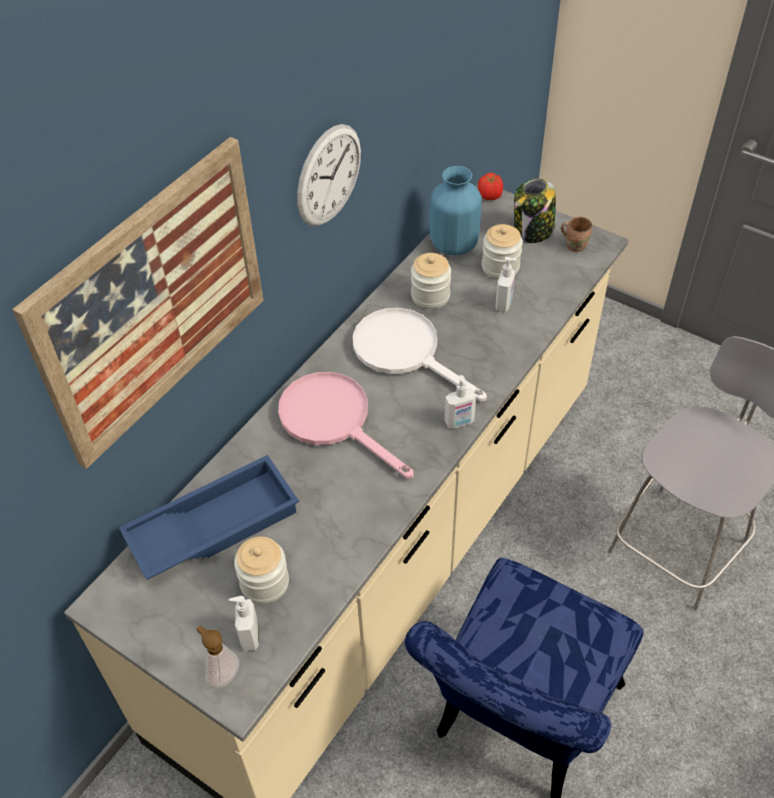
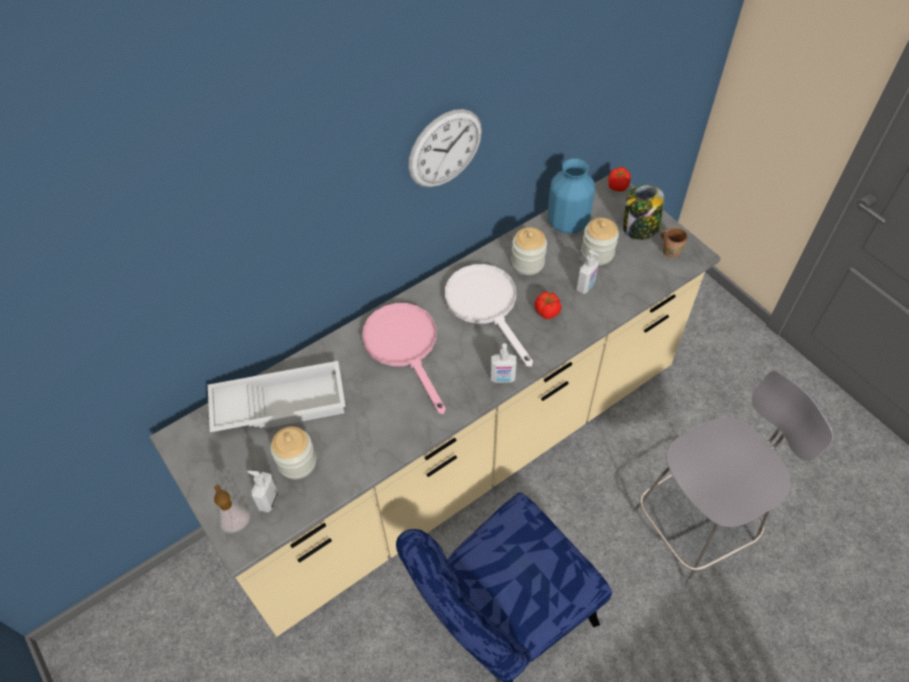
camera: 20 degrees right, 5 degrees up
(153, 302) = (252, 226): picture -> none
(213, 523) = (280, 402): blue tray -> white tray
(475, 341) = (547, 312): none -> tomato

